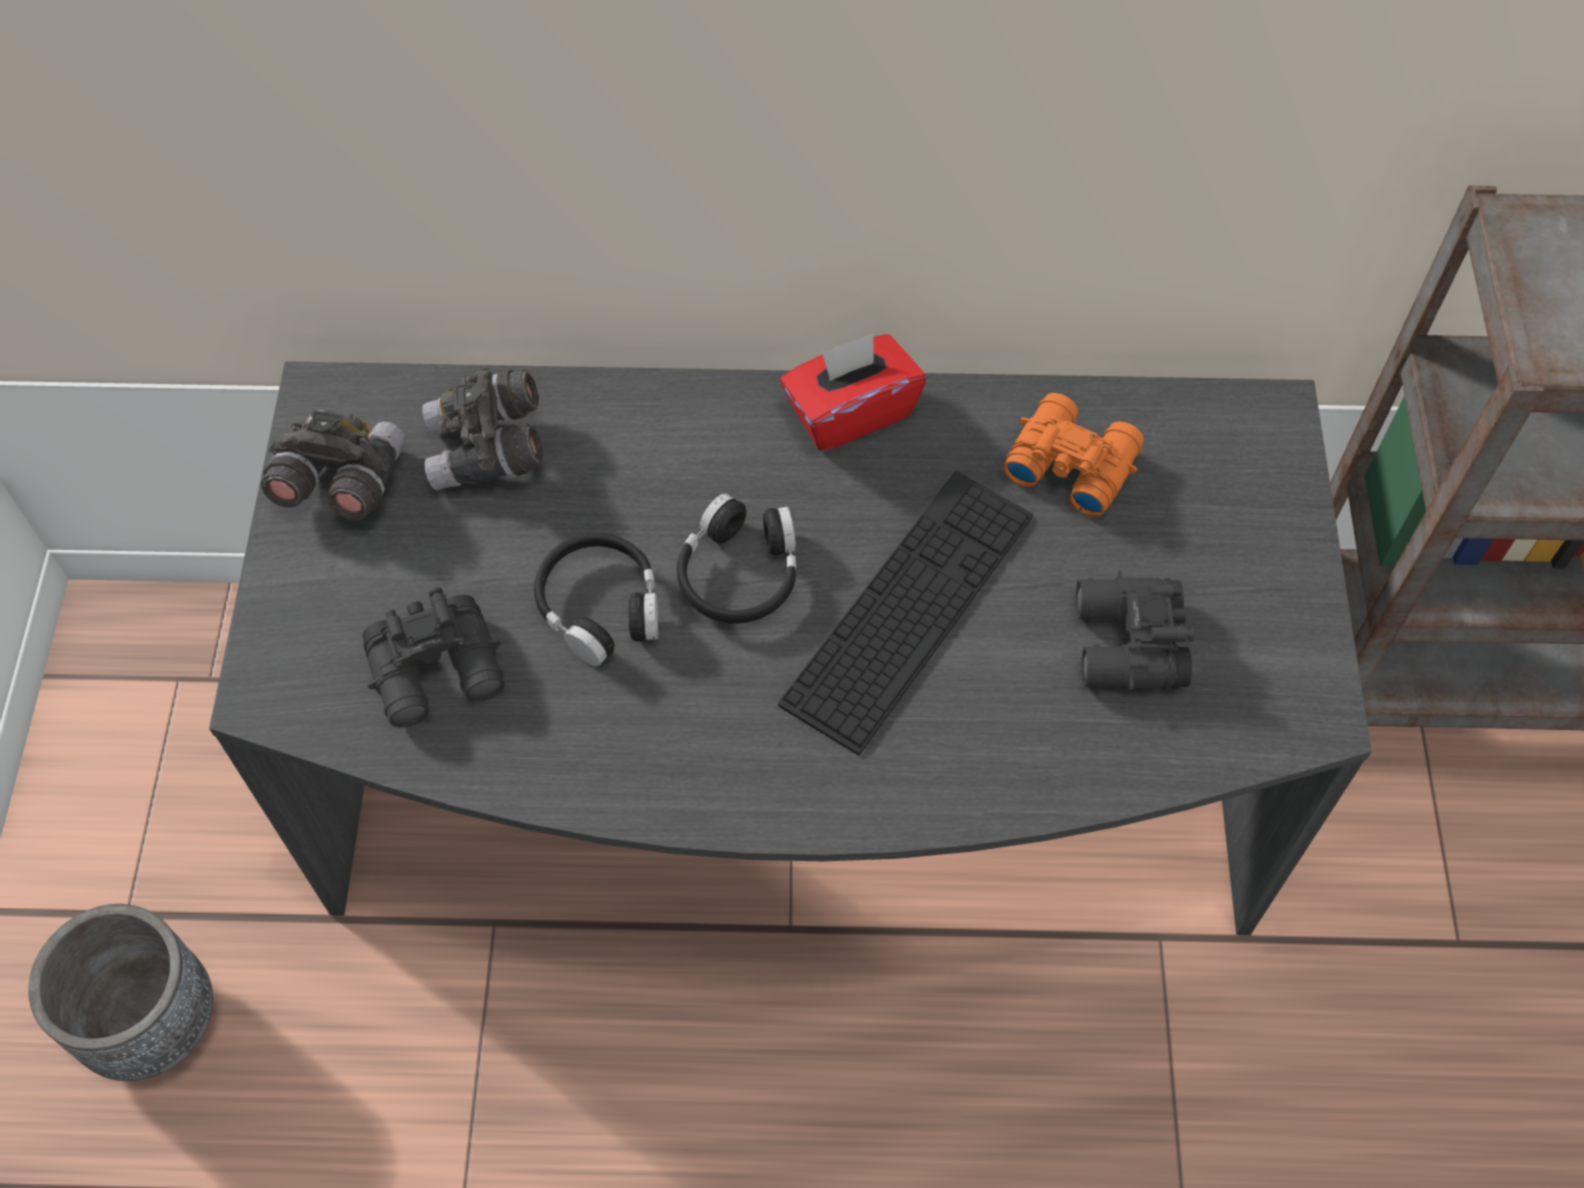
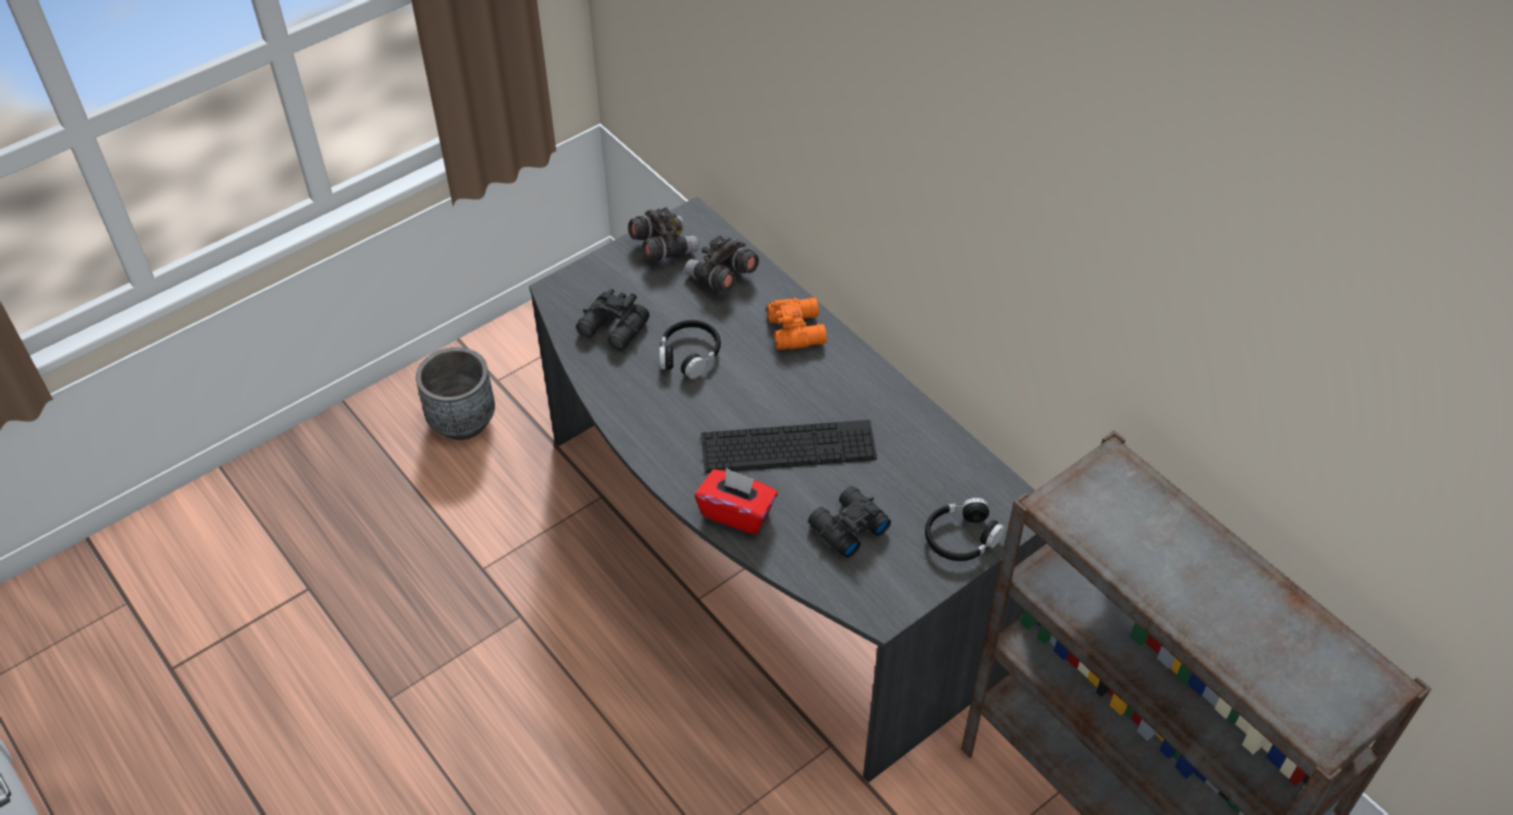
camera: 50 degrees right, 10 degrees down
(740, 573) = (748, 385): black headphones -> black headphones (961, 538)
(850, 412) = (861, 370): red tissue box -> red tissue box (737, 513)
(1069, 462) = (918, 455): orange binoculars -> orange binoculars (797, 329)

